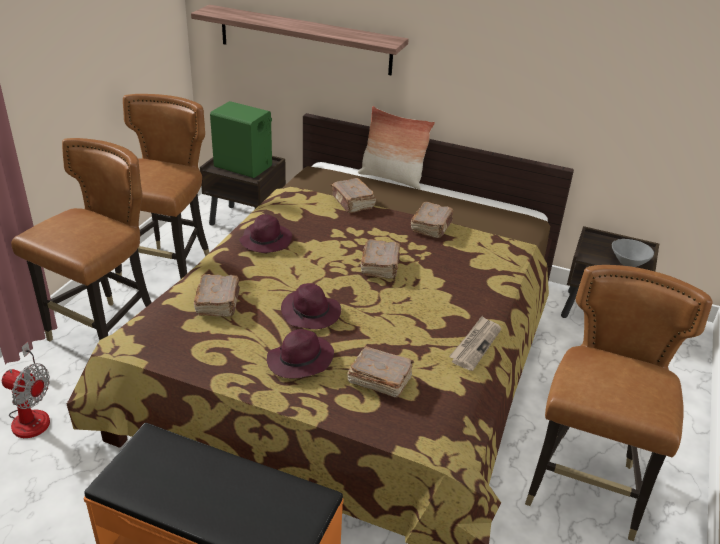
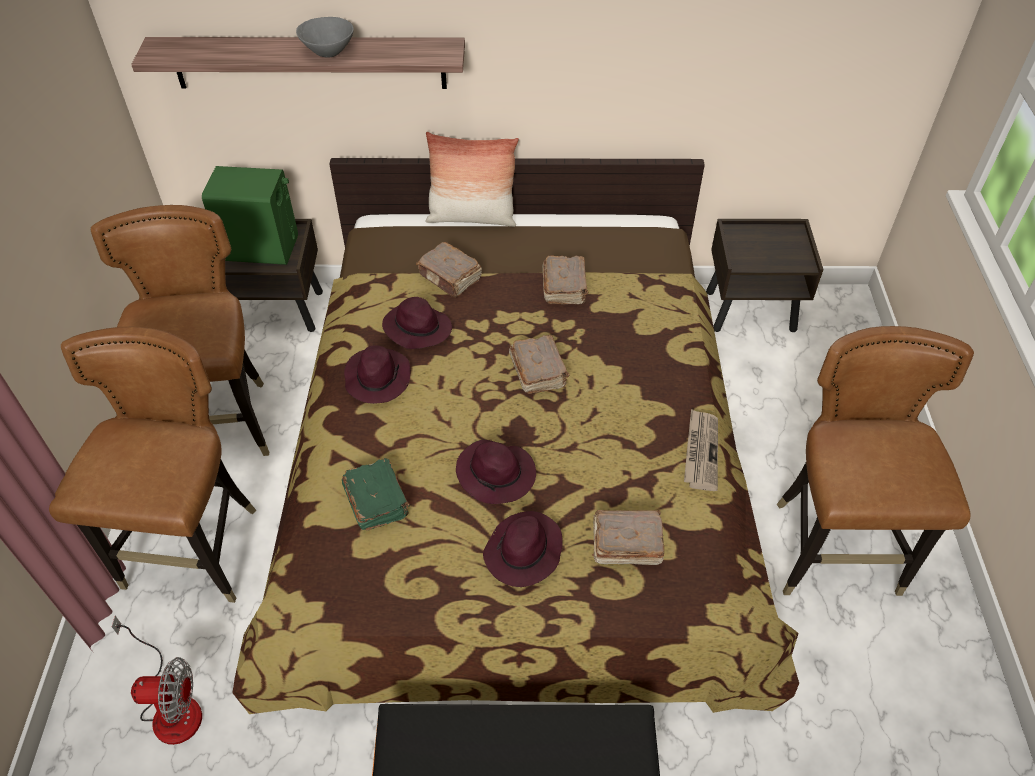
camera: 20 degrees left, 15 degrees up
(218, 303) = (377, 500): brown book -> green book
(310, 222) = (416, 328): none -> purple hat
(628, 263) = (787, 258): grey bowl -> grey bowl (328, 51)

